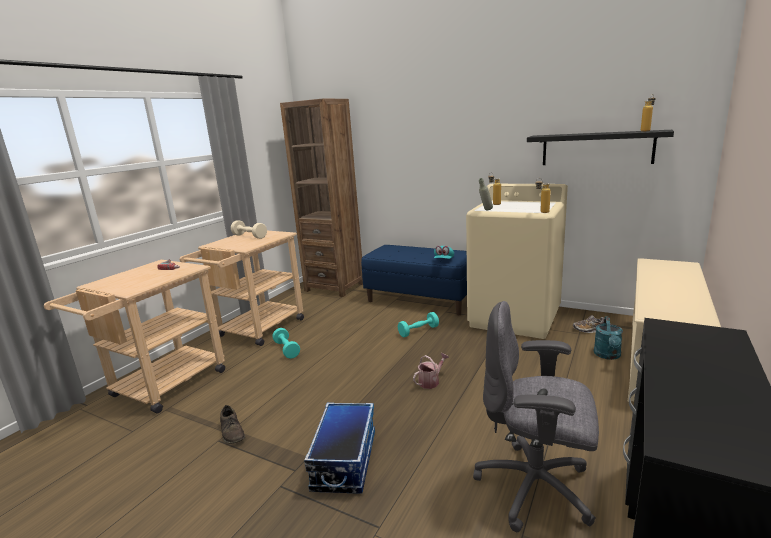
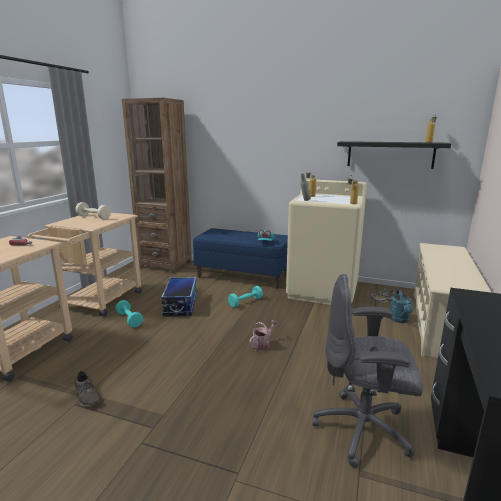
camera: 10 degrees left, 0 degrees up
(344, 460) = (197, 416): storage box -> storage box (180, 305)

